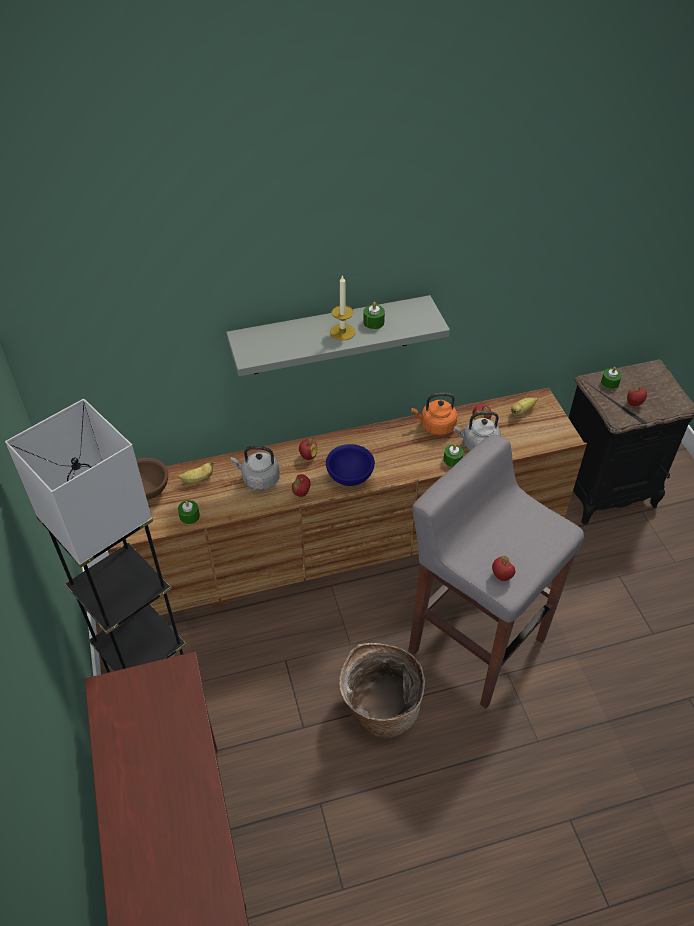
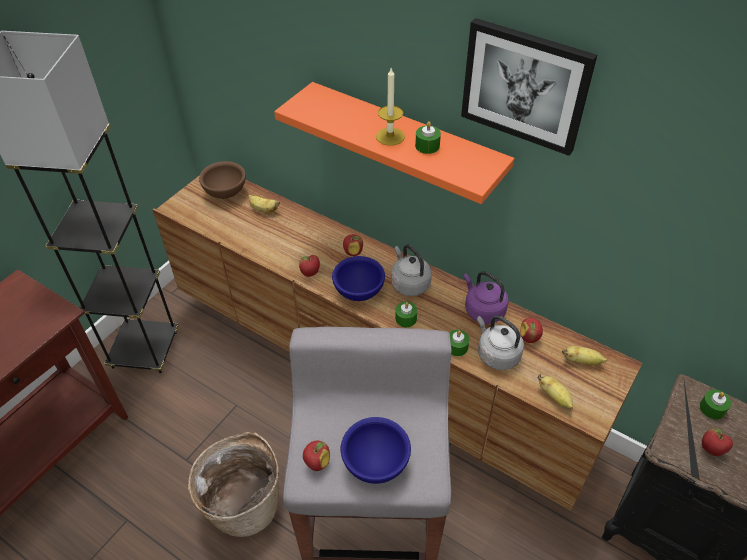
camera: 50 degrees right, 0 degrees up
(189, 516) = (223, 228): green candle -> green candle (406, 318)
(258, 479) = (298, 240): grey kettle -> grey kettle (409, 283)
(330, 336) = (406, 144): grey shelf -> orange shelf
(433, 237) = (525, 85): none -> picture
(435, 426) = (483, 310): orange kettle -> purple kettle
(529, 547) = (376, 464): none -> blue bowl
(536, 442) = (555, 397): none -> banana

